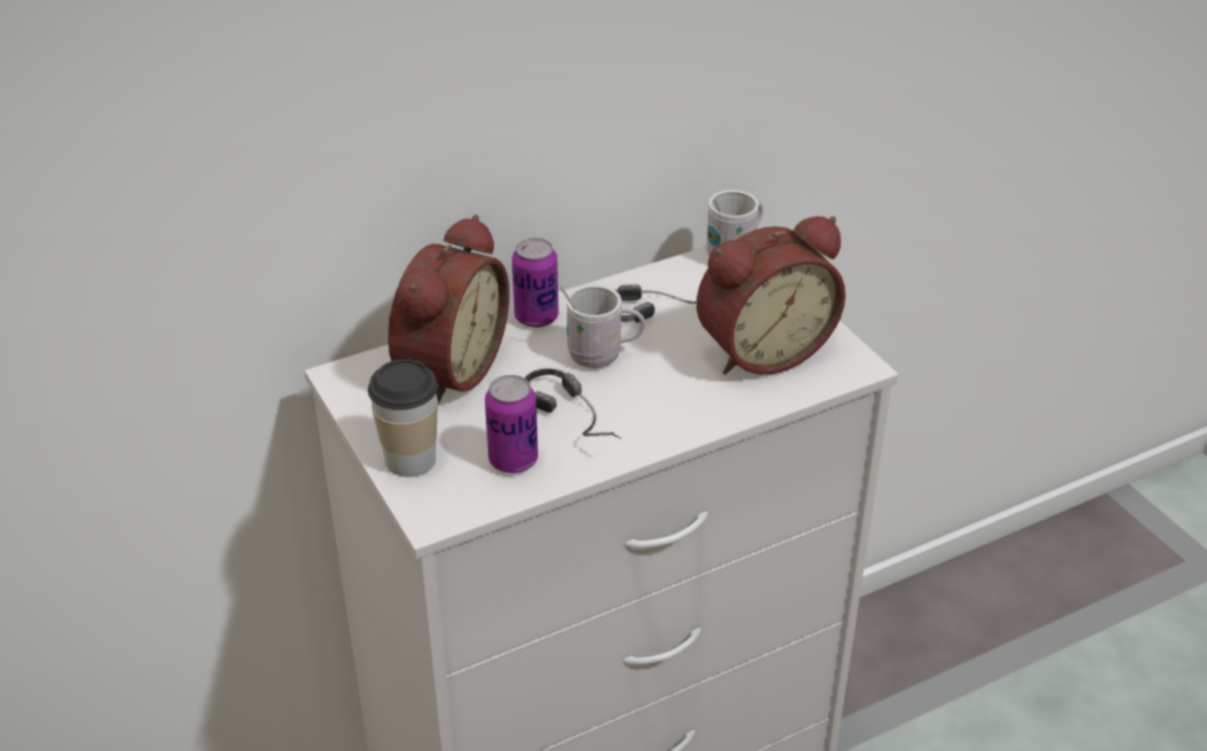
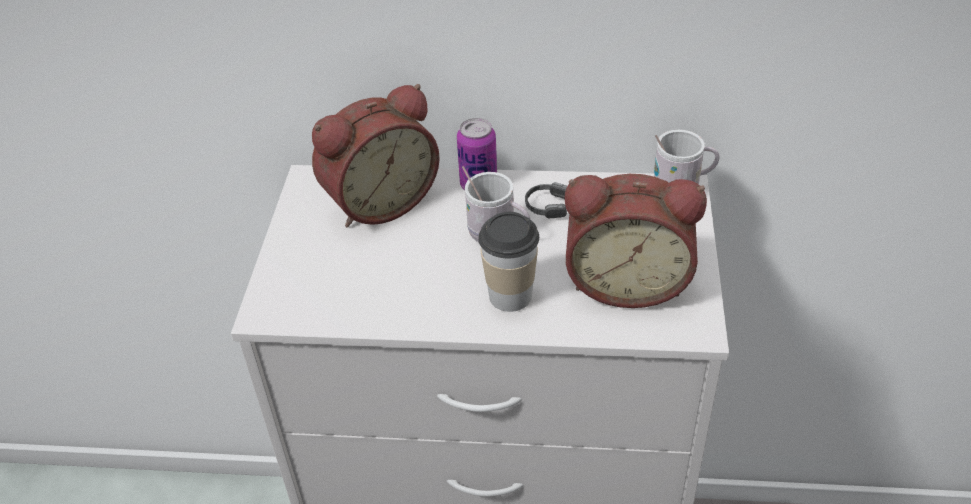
camera: 35 degrees right, 5 degrees up
(410, 459) = (291, 261): cup -> cup (510, 295)
(513, 460) = (356, 293): can -> none
(581, 419) = (434, 281): headphones -> none

